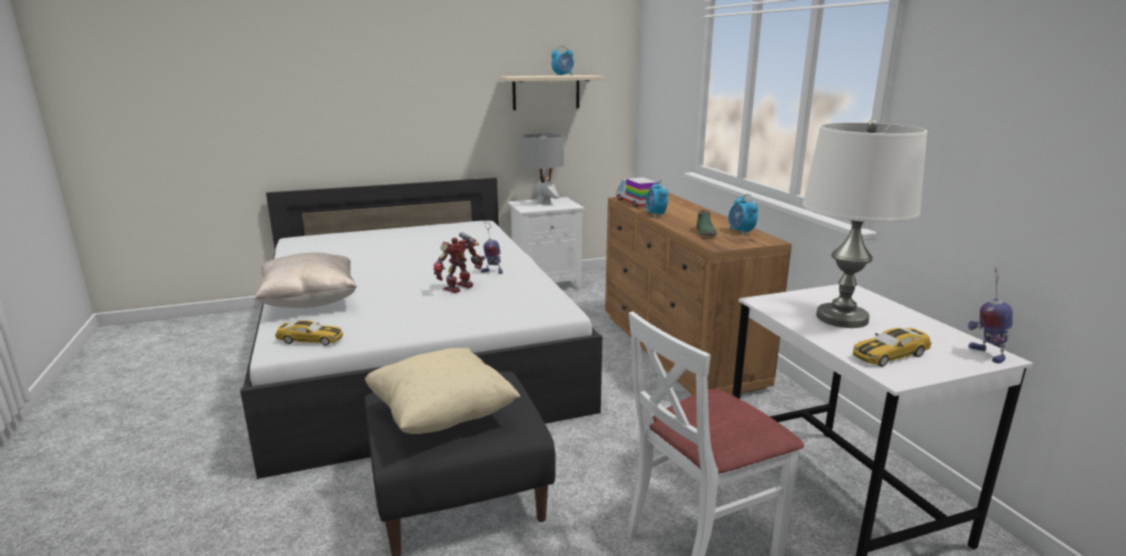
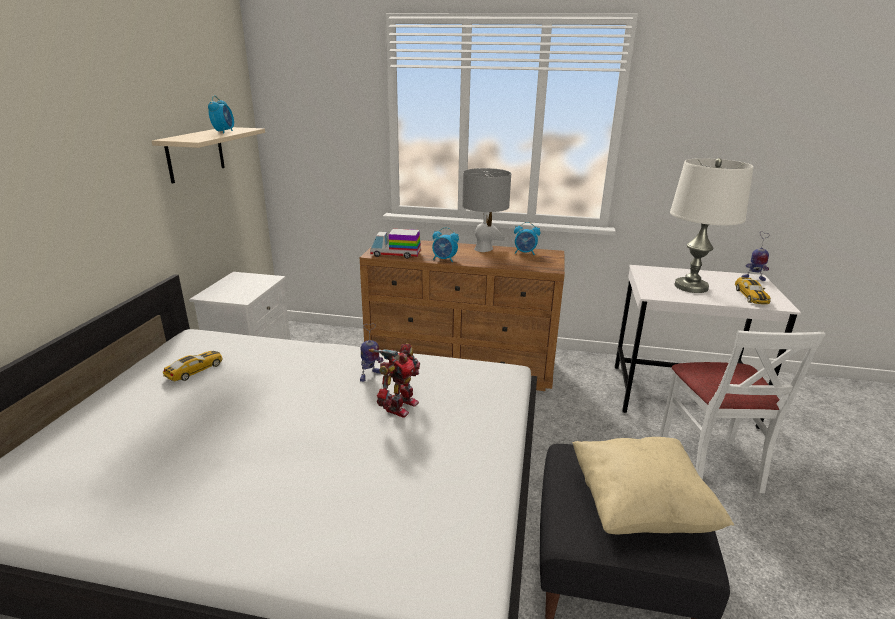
camera: 60 degrees left, 5 degrees up
(310, 302) = (320, 534): beige pillow -> none
(311, 340) = (464, 556): toy car -> toy car (195, 370)
(460, 288) = (399, 406): toy robot -> toy robot turned 135 degrees counterclockwise
(544, 202) = (234, 285): grey table lamp -> grey table lamp (483, 249)
(706, 233) = (515, 261): green shoe -> none

